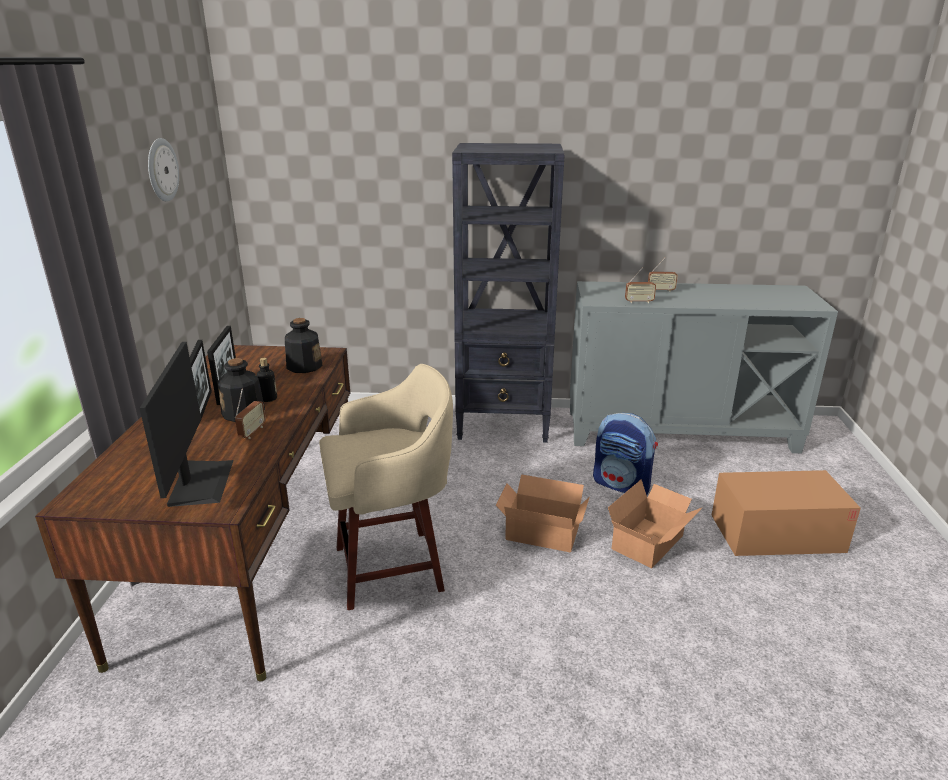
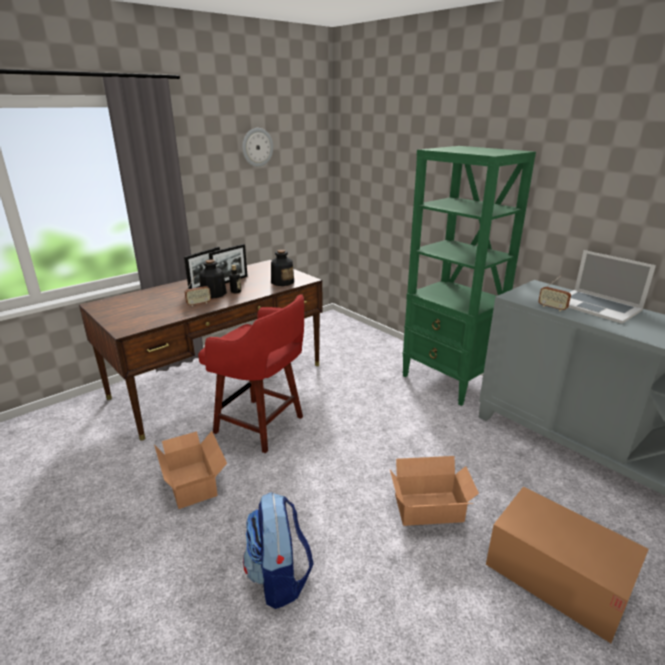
camera: 45 degrees right, 0 degrees up
(199, 482) = (140, 316): monitor -> none
(393, 567) = (262, 425): beige stool -> red stool
(504, 424) = (448, 381): black bookcase -> green bookcase
(541, 531) = (368, 456): cardboard box -> cardboard box (194, 482)
(622, 485) = (473, 461): backpack -> backpack (279, 577)
(661, 290) = (596, 306): radio -> laptop

